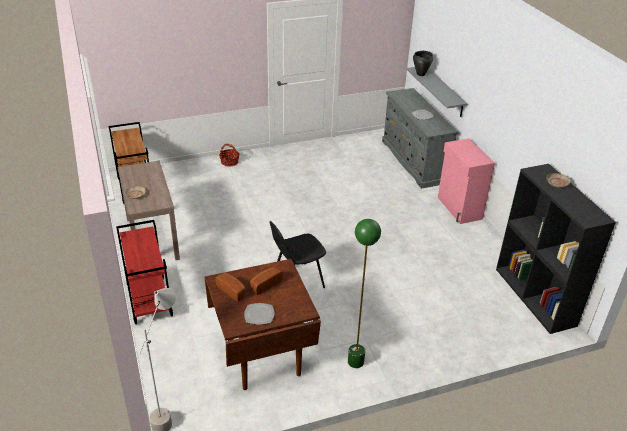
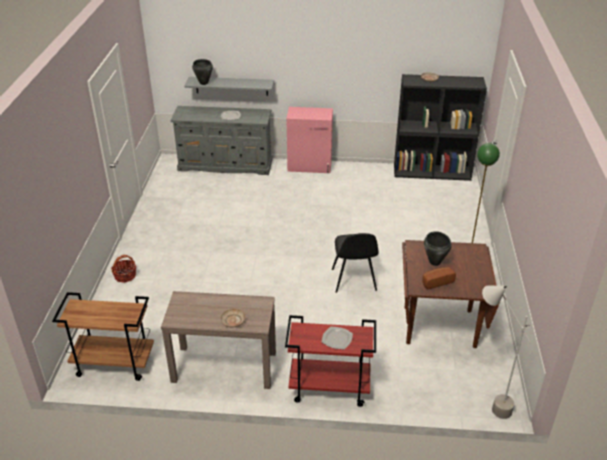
camera: 65 degrees left, 0 degrees up
(259, 314) = (473, 274): plate -> plate (336, 339)
(264, 284) = (435, 262): bread -> black cooking pot

